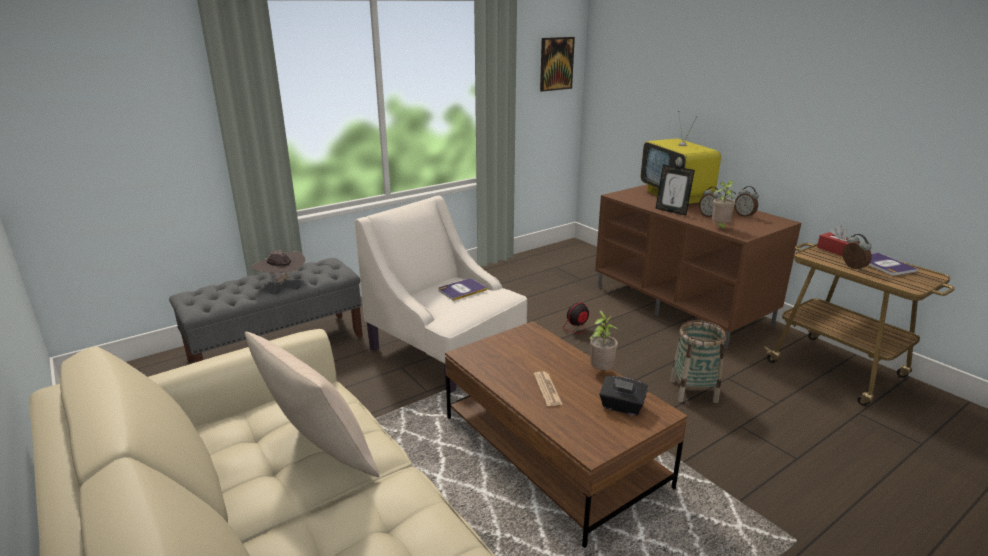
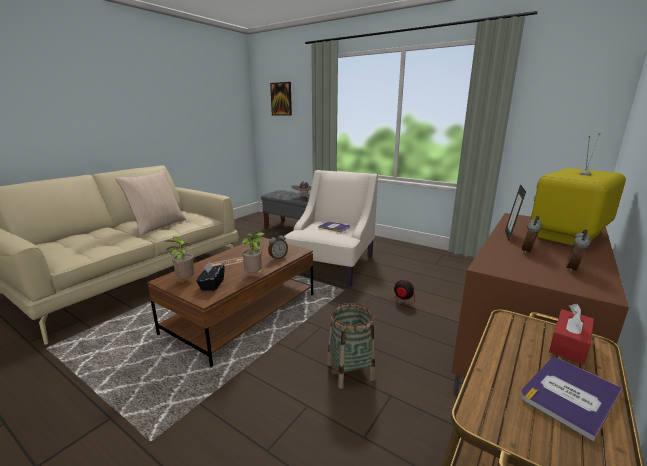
camera: 70 degrees right, 5 degrees down
(556, 63) = (582, 96): picture -> picture (281, 99)
(720, 228) = (495, 257): potted plant -> potted plant (184, 281)
(852, 268) = (508, 357): alarm clock -> alarm clock (278, 257)

